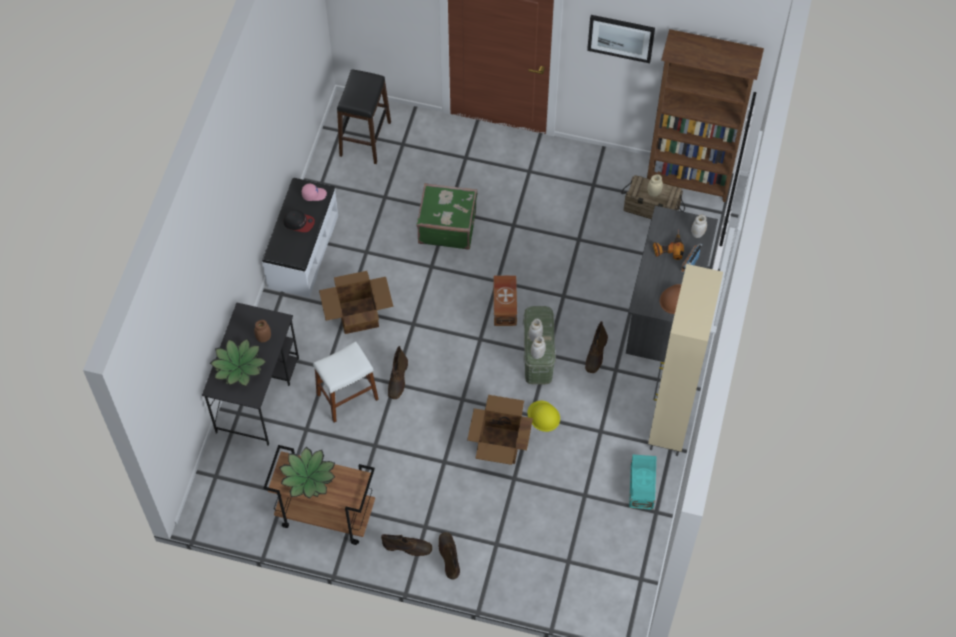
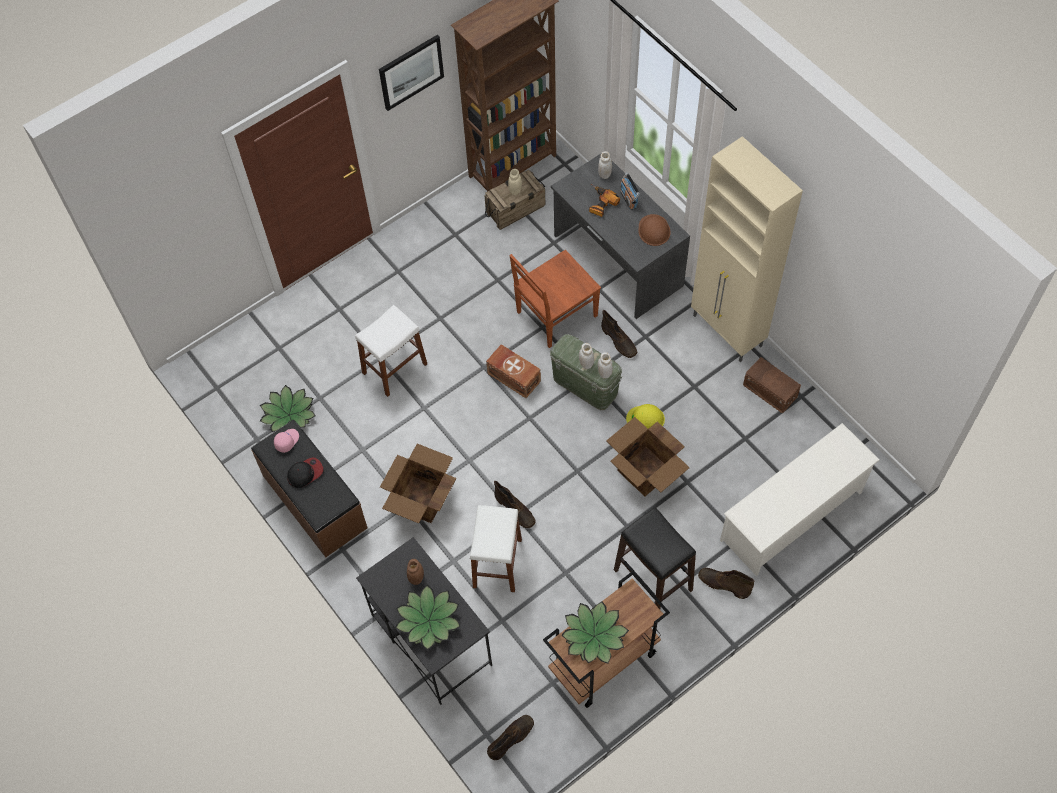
camera: 50 degrees left, 0 degrees up
(302, 251) = (313, 502): white bench -> brown bench
(355, 188) = (289, 415): none -> potted plant
(365, 138) = (244, 373): black stool -> black stool (652, 580)
(408, 547) = (689, 612): brown boot -> brown boot (511, 738)
(447, 226) = (394, 368): green suitcase -> white stool
(544, 569) = (792, 516): none -> white shoe rack
(581, 297) = (555, 315): none -> brown chair
(642, 486) = (769, 390): turquoise storage box -> brown storage box

